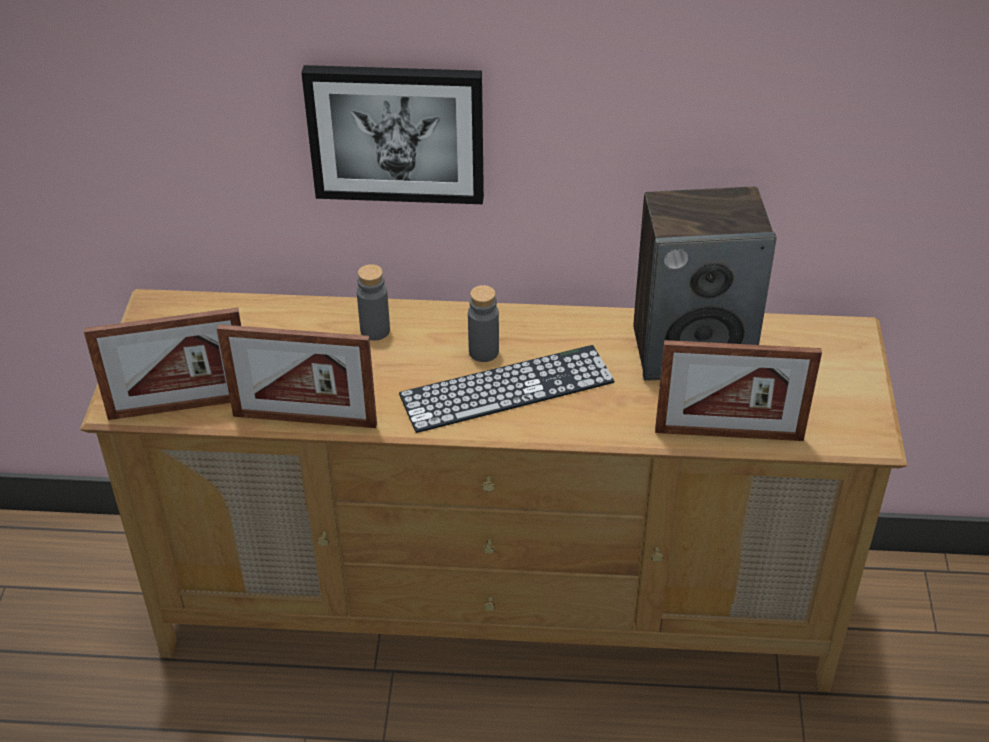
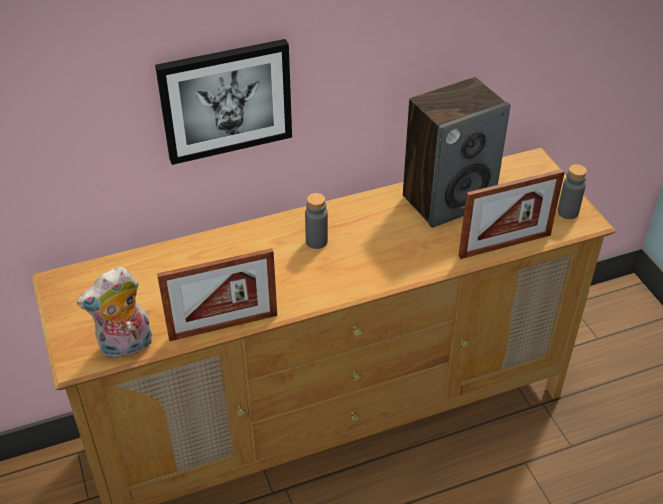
camera: 25 degrees left, 0 degrees up
(181, 407) = (126, 347): picture frame -> plush toy
(375, 330) = (233, 250): grey bottle -> grey bottle (567, 212)
(507, 388) = (348, 260): keyboard -> none

